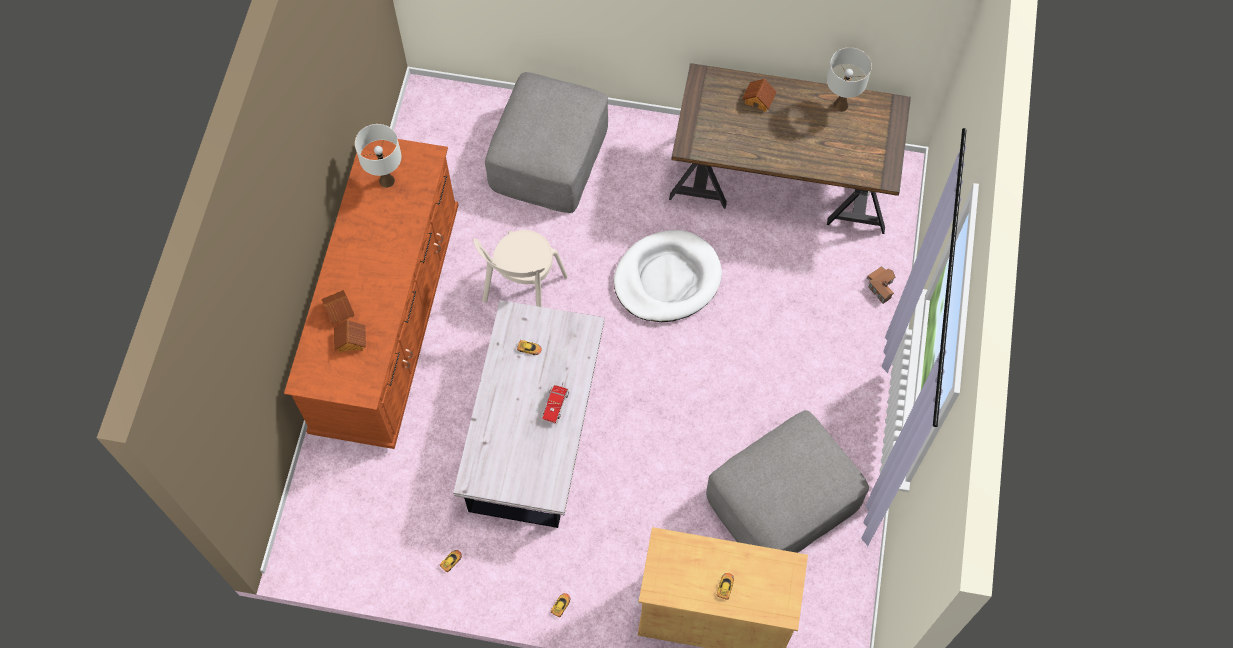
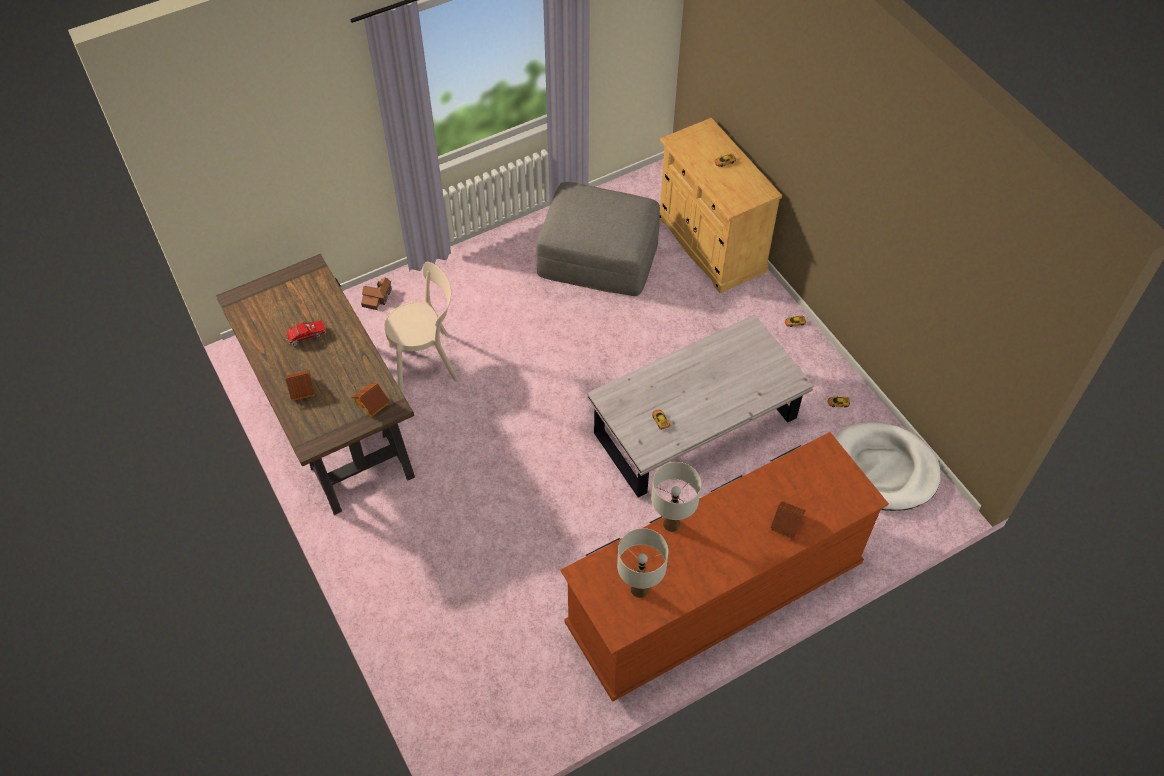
camera: 130 degrees left, 10 degrees down
(350, 341) = (801, 493): toy house -> toy house (372, 403)
(523, 292) = (594, 517): beige chair -> beige chair (427, 361)
(549, 156) = (447, 598): grey ottoman -> none
(555, 404) = (685, 373): toy truck -> toy truck (305, 336)
(667, 279) = (491, 428): white dog bed -> white dog bed (882, 469)
(841, 105) = (262, 332): white table lamp -> white table lamp (671, 523)

